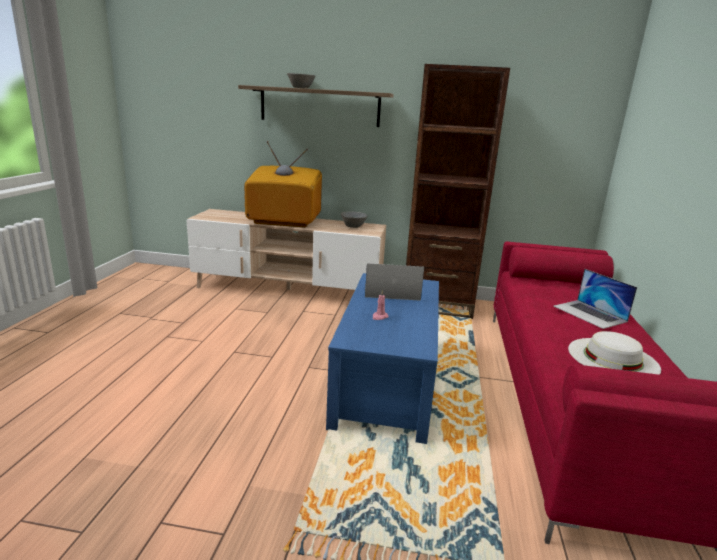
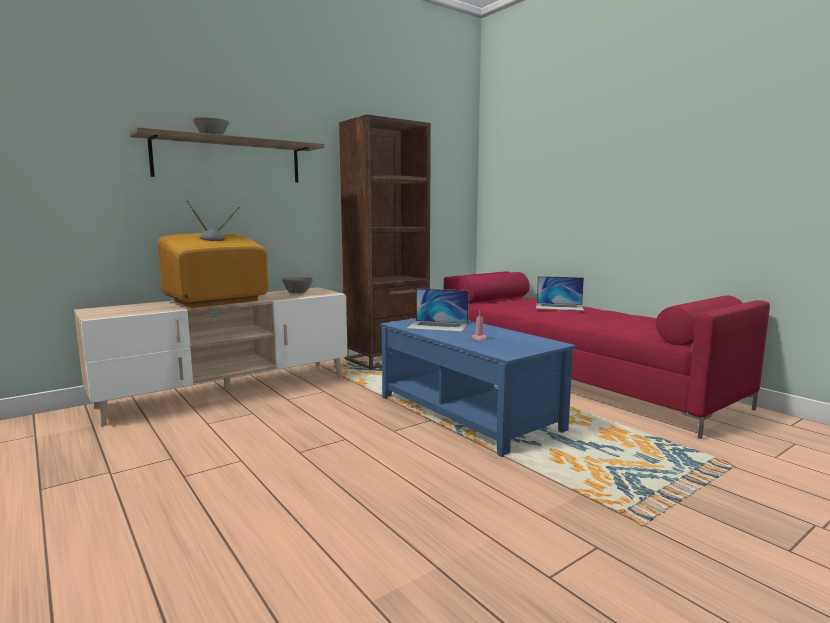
camera: 45 degrees left, 10 degrees down
(391, 292) = (438, 326): laptop -> laptop turned 120 degrees counterclockwise
(612, 358) = (623, 319): white hat -> none

